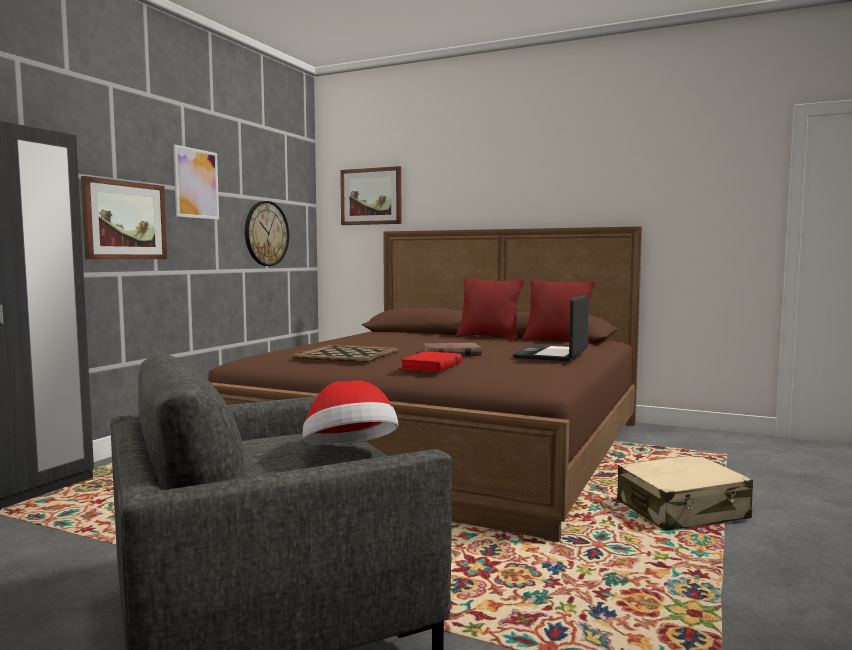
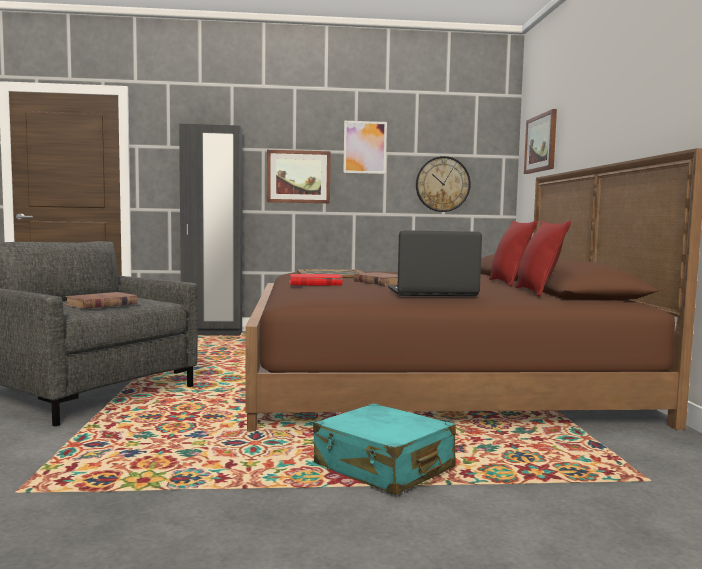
camera: 60 degrees right, 0 degrees up
(350, 454) = (101, 304): hat -> brown book
(682, 511) = (383, 467): beige suitcase -> turquoise suitcase

